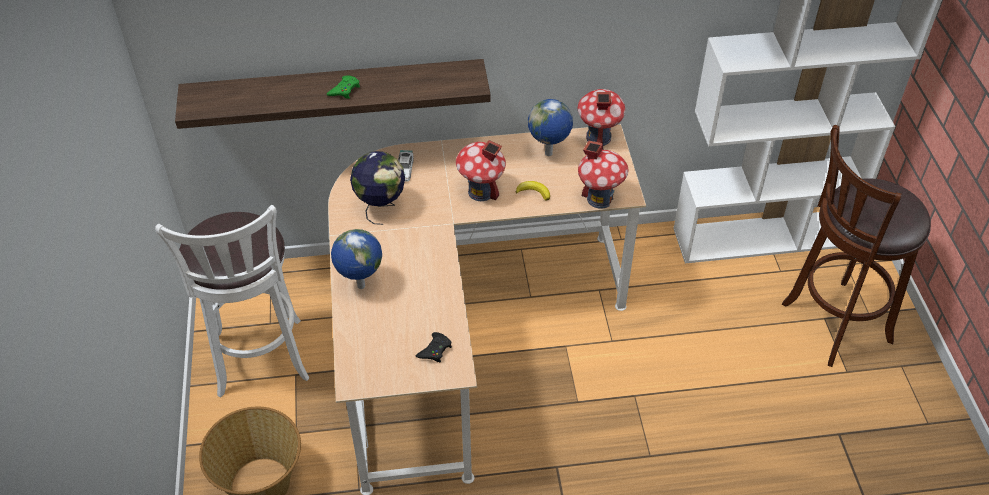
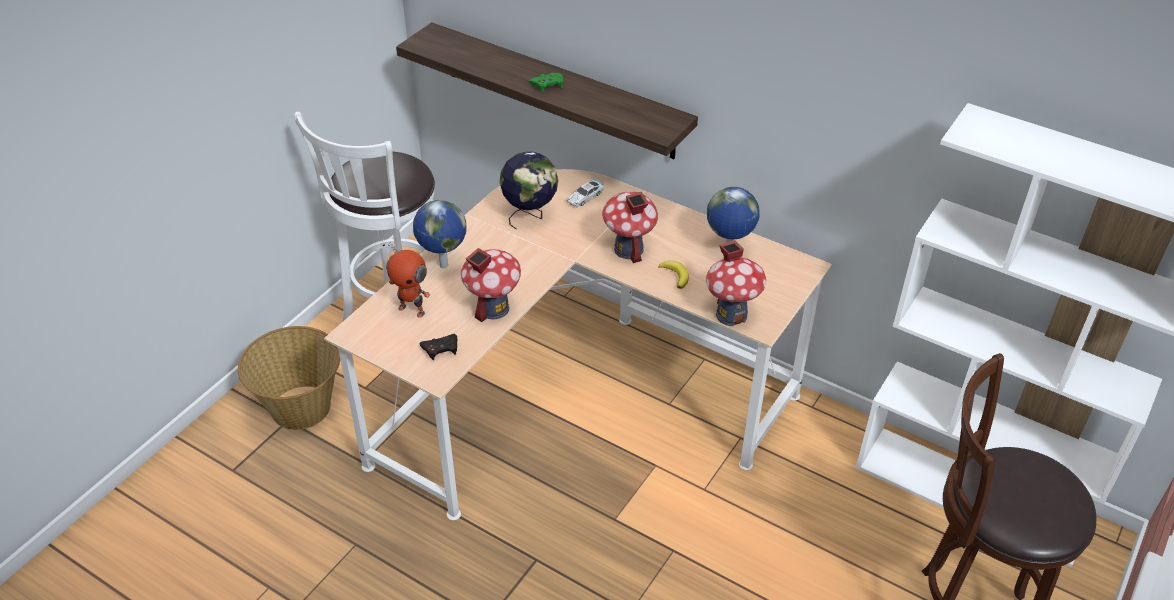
camera: 40 degrees right, 5 degrees down
(378, 334) = (412, 309): none -> toy robot
(598, 138) = (793, 263): toy house -> toy house (493, 308)

